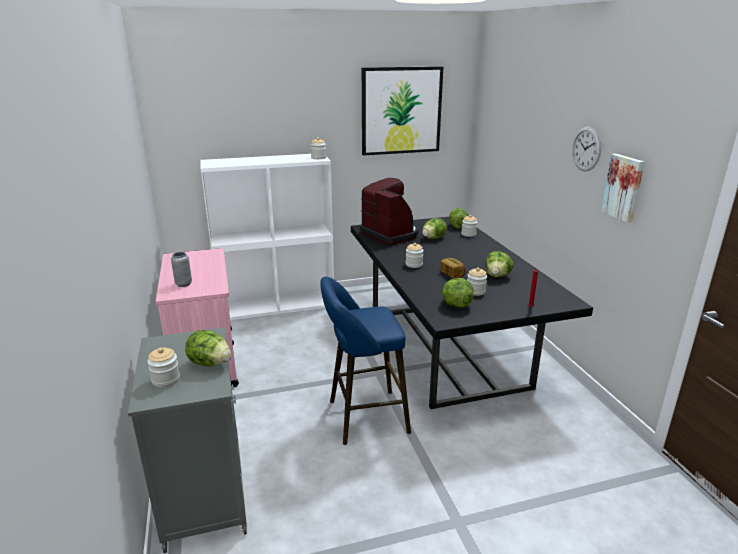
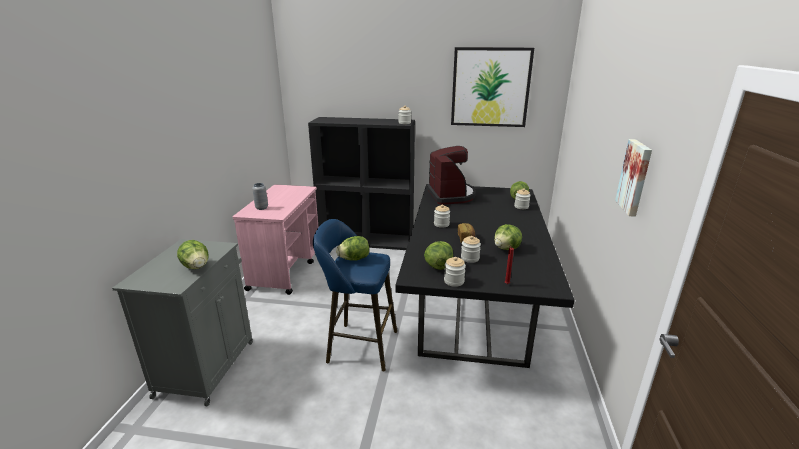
camera: 25 degrees right, 0 degrees up
(166, 380) = (158, 271): jar -> jar (454, 281)
(277, 305) = (367, 240): white bookcase -> black bookcase
(433, 238) = (484, 205): lettuce -> lettuce (354, 259)
(586, 149) = (618, 133): wall clock -> none

